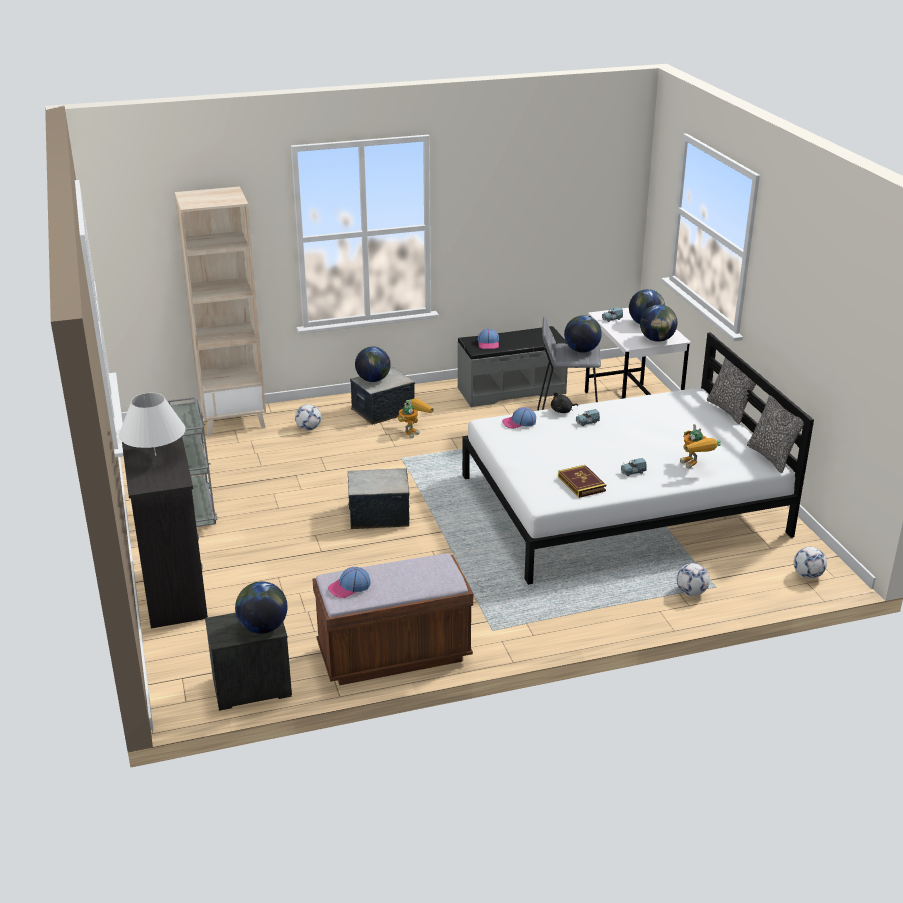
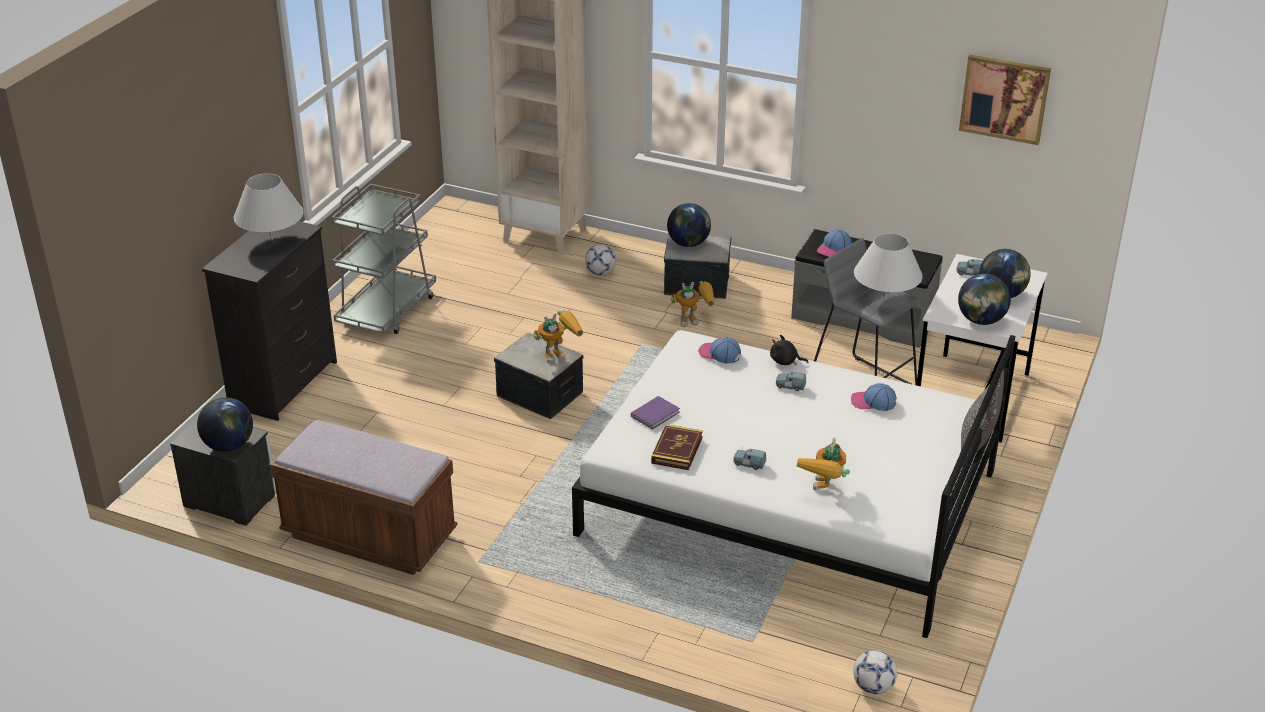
camera: 40 degrees right, 5 degrees up
(349, 587) = (320, 444): cap -> cap (873, 402)
(390, 474) = (559, 353): none -> toy robot
(537, 470) = (656, 414): none -> purple book
(575, 198) = (1004, 98): none -> picture
(581, 350) = (885, 298): globe -> white table lamp
(691, 592) = (718, 633): football -> none
(771, 457) = (931, 524): pillow -> none

